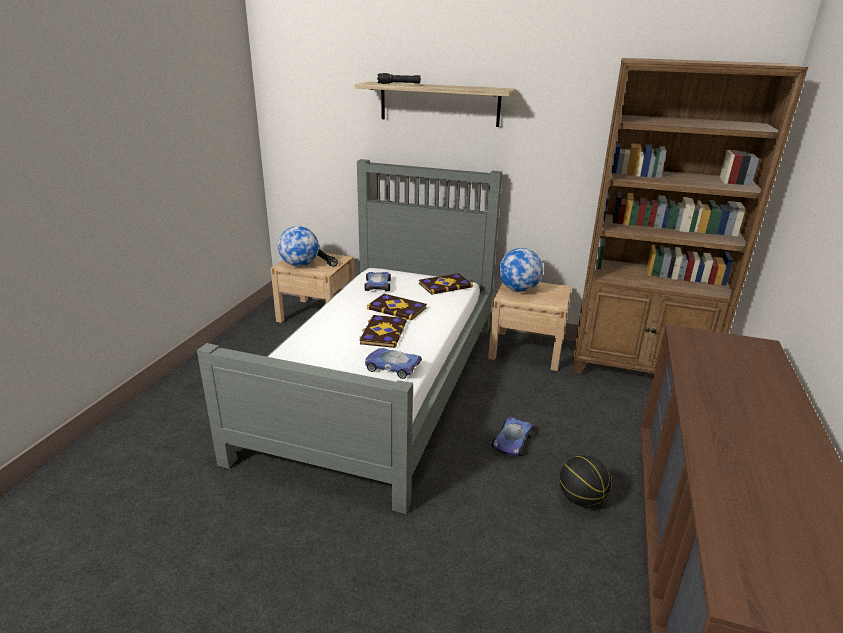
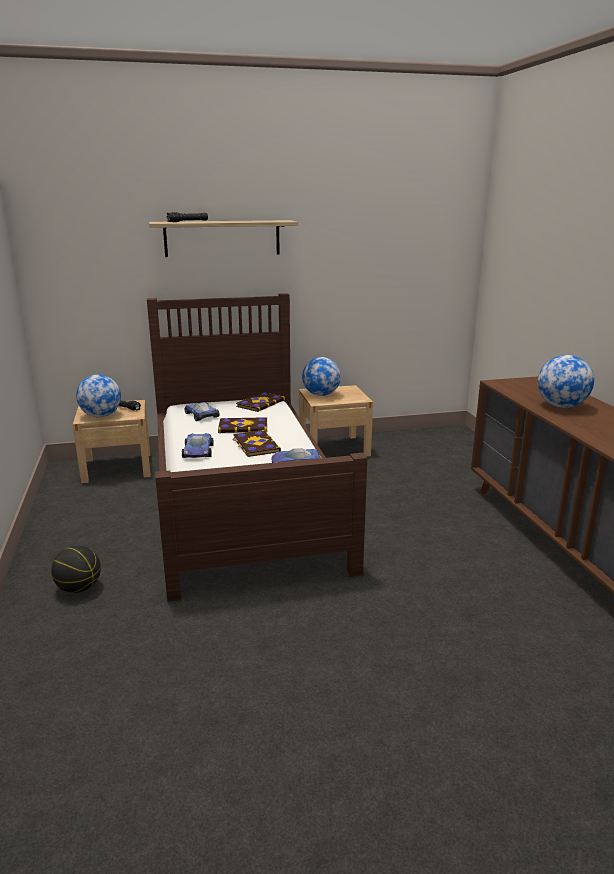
camera: 30 degrees left, 5 degrees down
(380, 383) = (242, 502): grey bed -> brown bed
(511, 442) = (387, 508): toy car -> toy car (198, 451)
(581, 499) = (465, 525): basketball -> basketball (79, 588)
(638, 369) = (423, 440): brown bookcase -> none
(730, 397) = (561, 406): none -> globe

